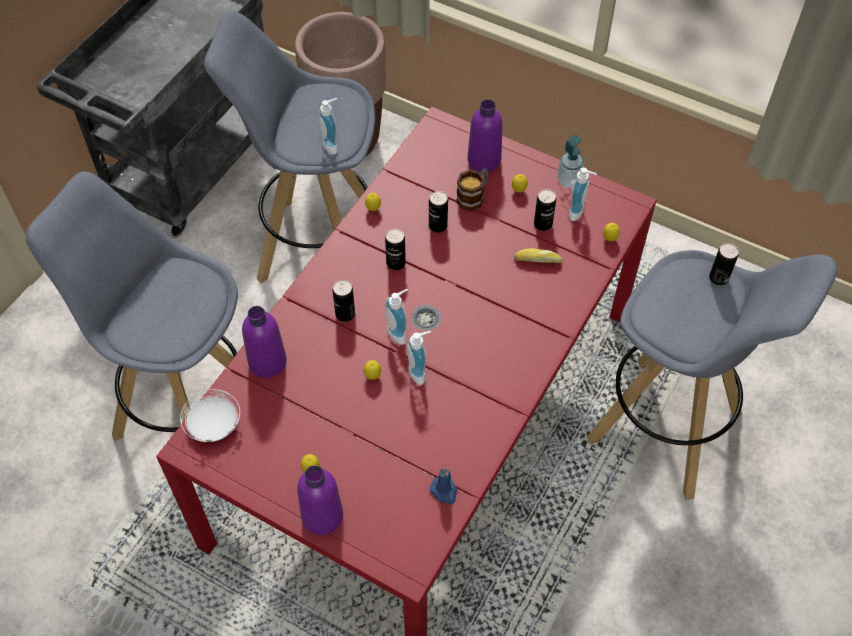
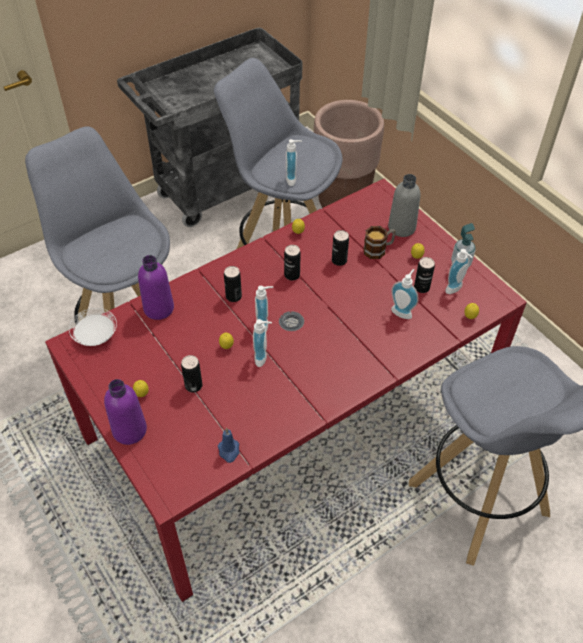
camera: 25 degrees right, 5 degrees down
(484, 160) = (401, 227): purple bottle -> grey bottle
(538, 259) = (402, 311): bread -> soap dispenser
(718, 278) = (545, 378): can -> can (193, 385)

